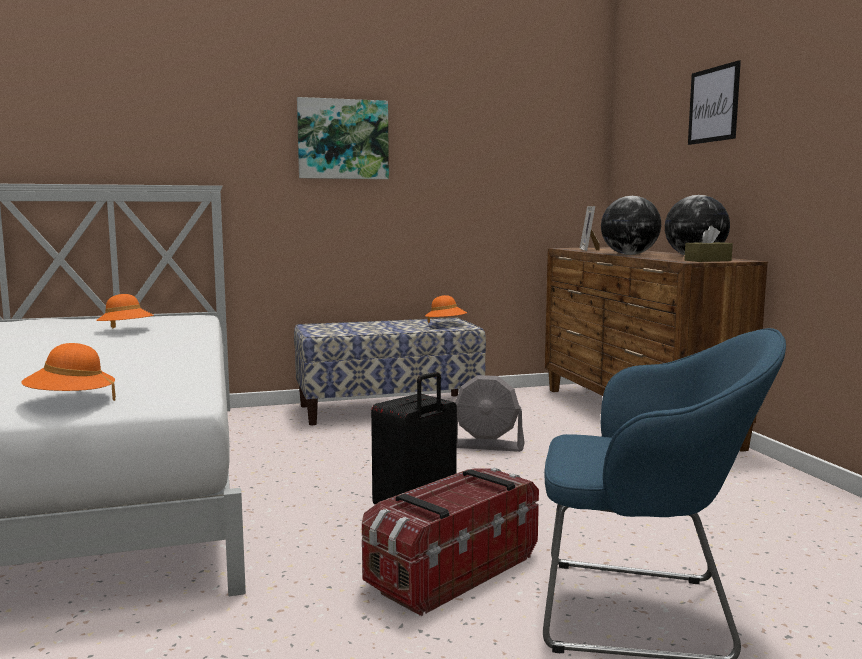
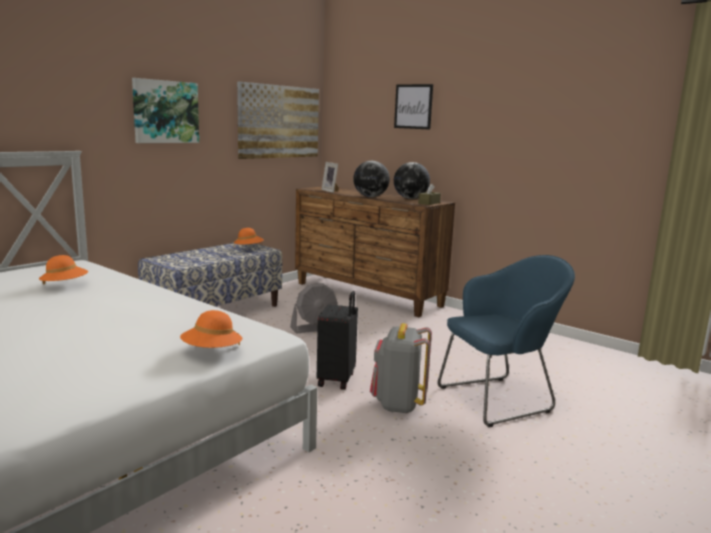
camera: 35 degrees left, 5 degrees up
(451, 571) = (398, 404): storage box -> grey backpack
(527, 152) = (279, 122): none -> picture

